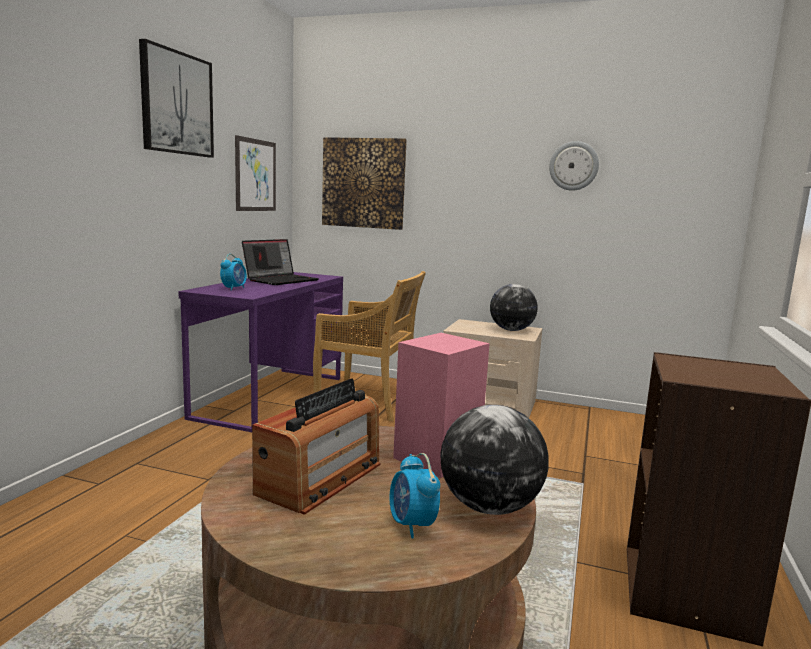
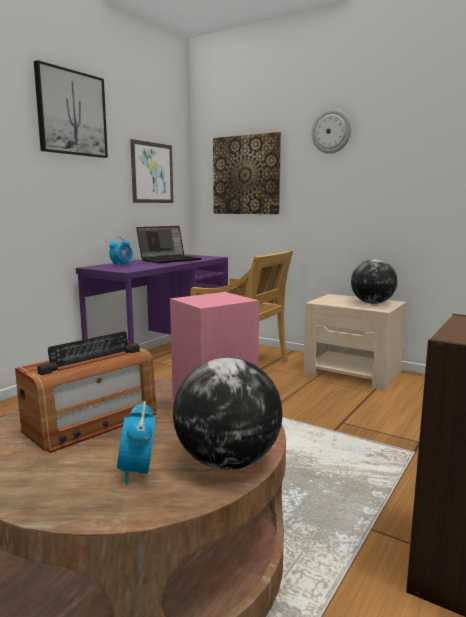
camera: 15 degrees right, 0 degrees up
(573, 166) = (435, 142): wall clock -> wall clock (331, 131)

